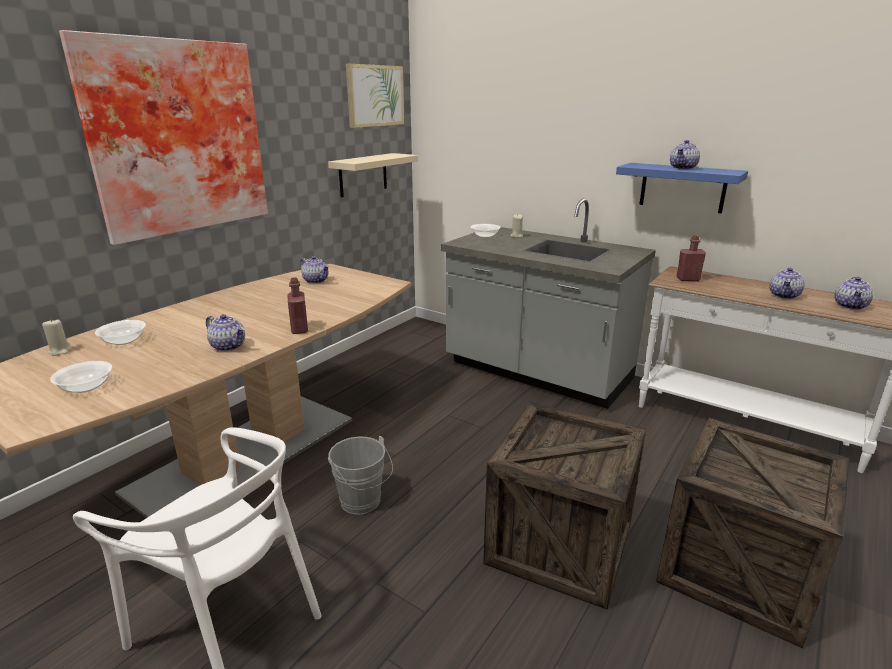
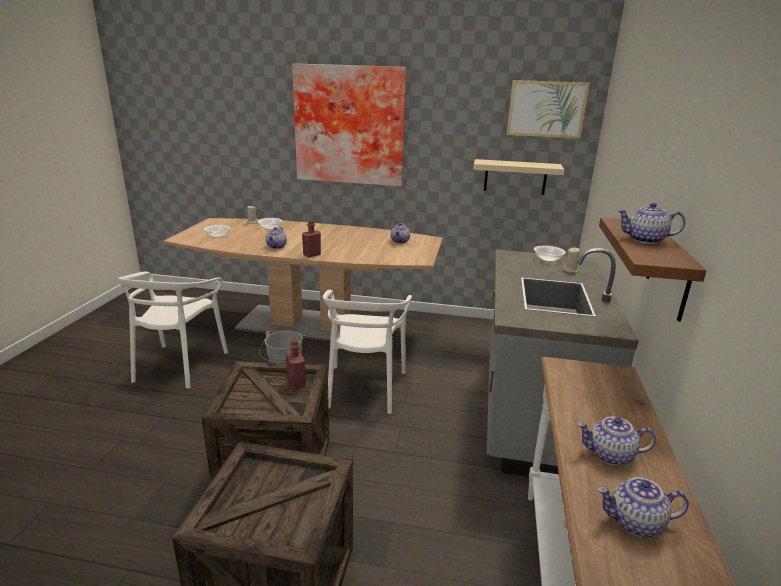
camera: 65 degrees right, 0 degrees up
(439, 446) = (364, 388): none -> white chair
(682, 187) = (669, 270): blue shelf -> brown shelf
(688, 279) = (588, 379): red bottle -> red bottle (296, 383)

